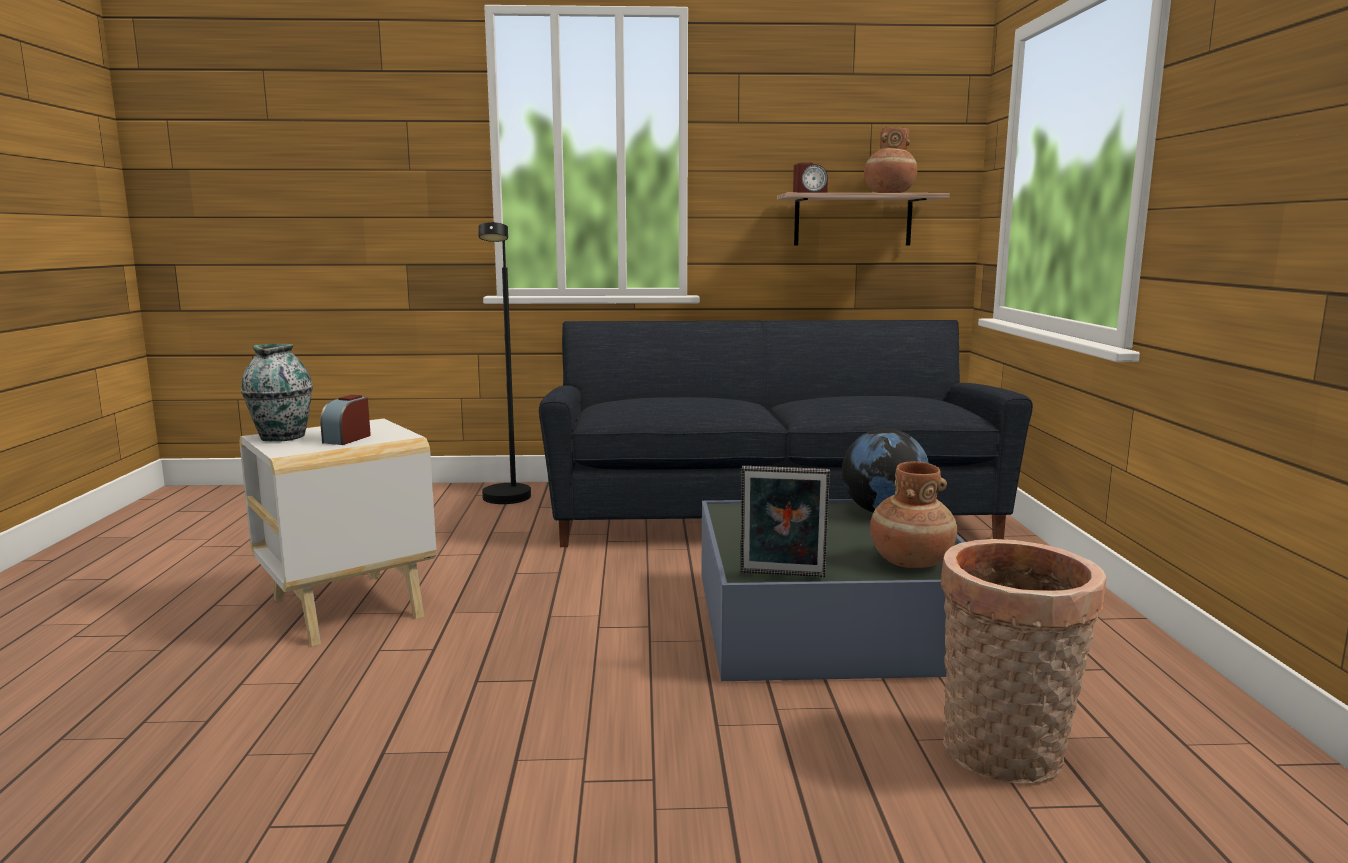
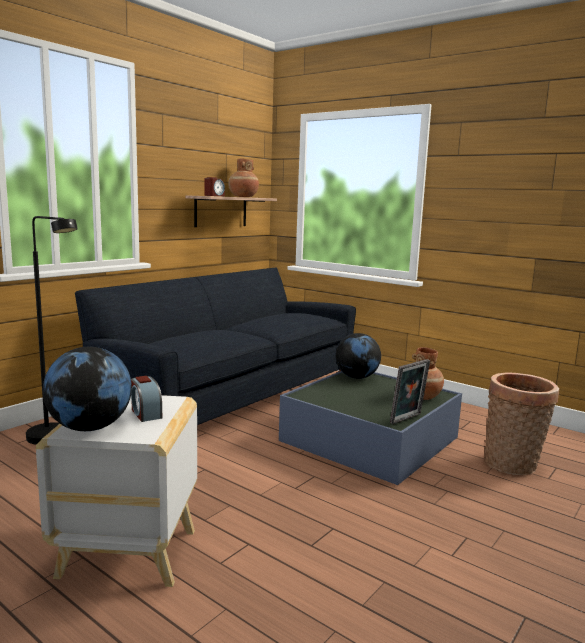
camera: 50 degrees left, 0 degrees up
(282, 437) = (90, 427): vase -> globe

